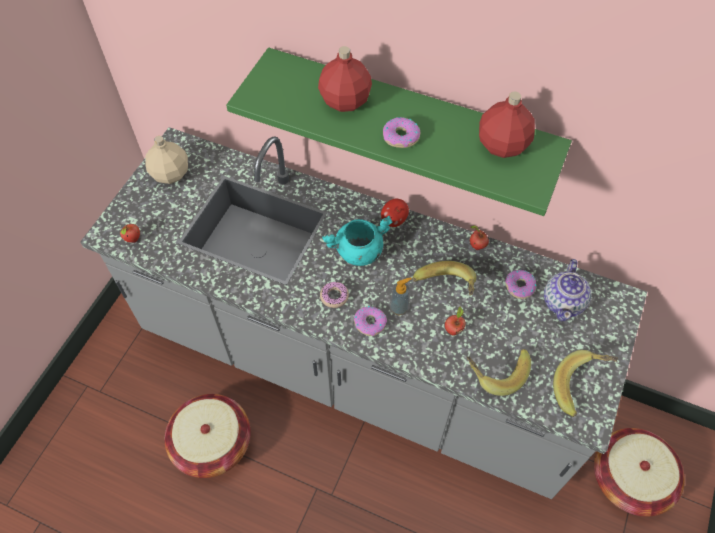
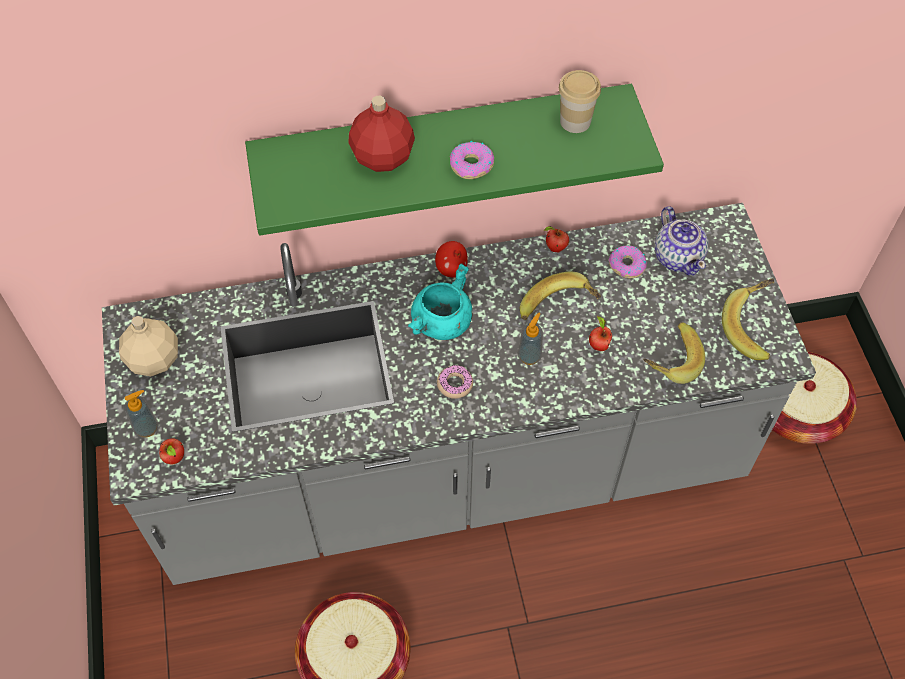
camera: 35 degrees left, 0 degrees up
(133, 212) = (146, 428): none -> soap dispenser
(370, 323) = (512, 389): donut -> none
(503, 145) = (575, 121): red bottle -> cup

